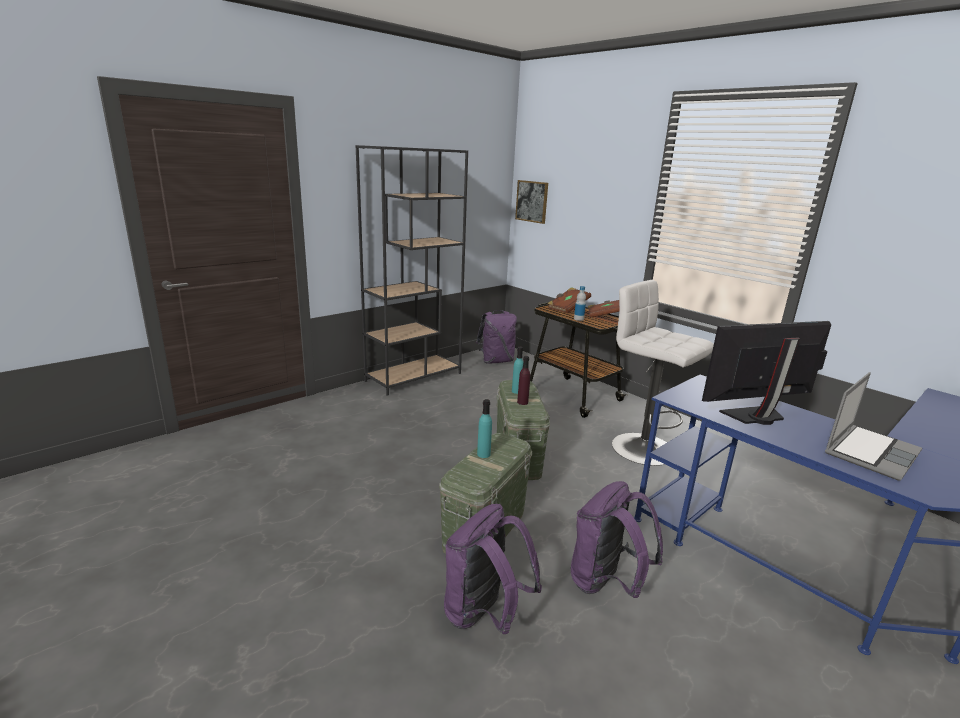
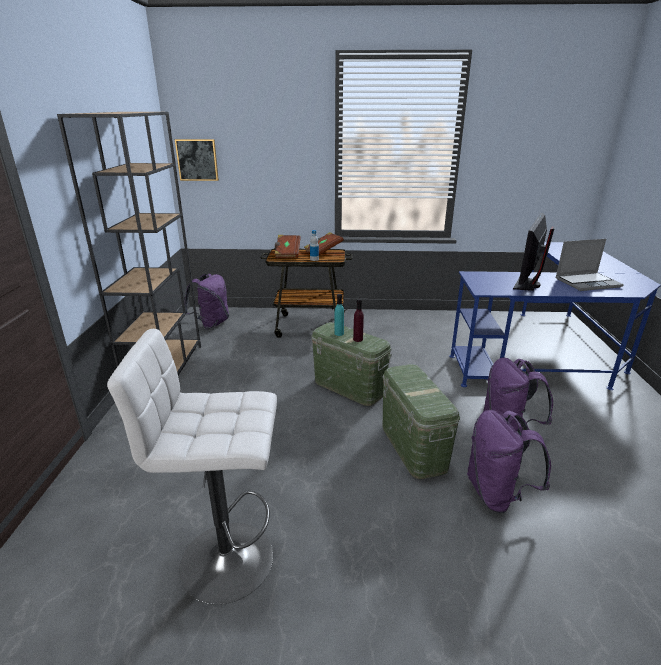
camera: 45 degrees left, 5 degrees up
(483, 454) = (411, 387): turquoise bottle -> none
(643, 448) = (400, 341): white stool -> white stool (226, 560)
(870, 452) = (587, 282): laptop -> laptop turned 75 degrees clockwise

